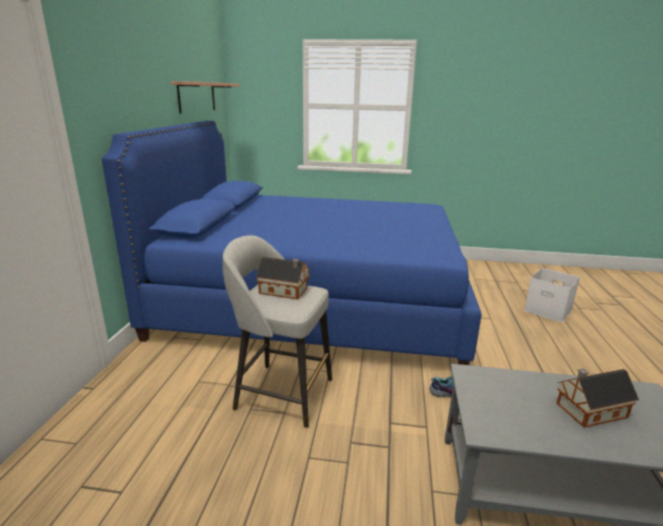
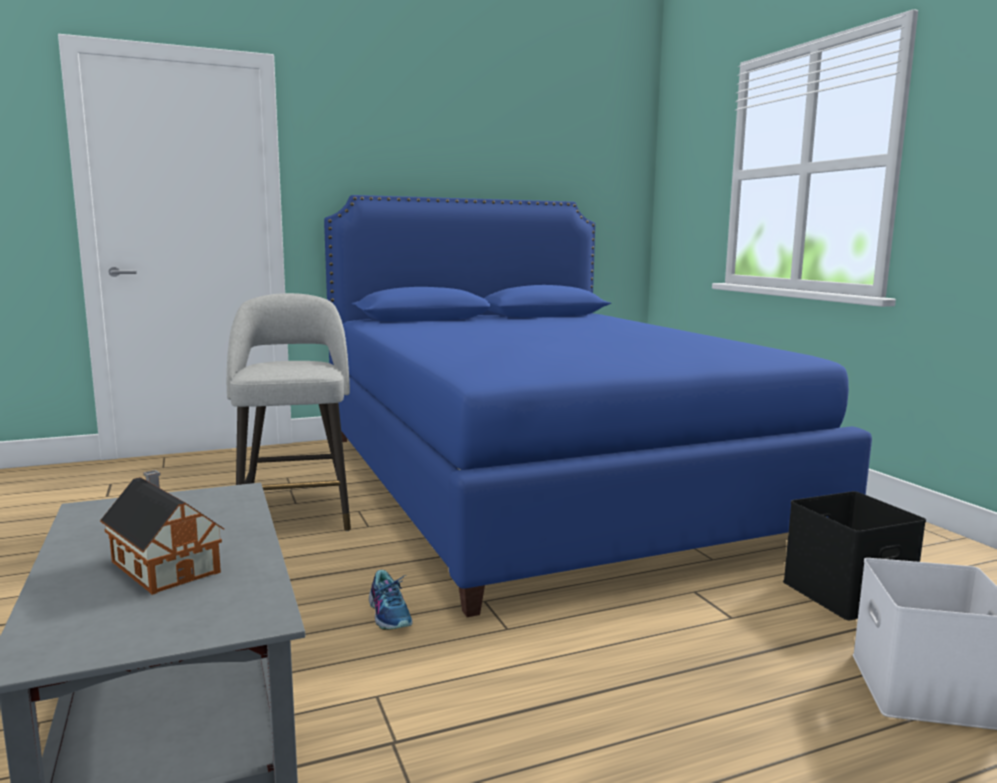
camera: 60 degrees right, 10 degrees down
(197, 97) = (556, 169): shelf -> none
(285, 291) = (297, 365): toy house -> none
(479, 292) = (847, 591): none -> black storage box

